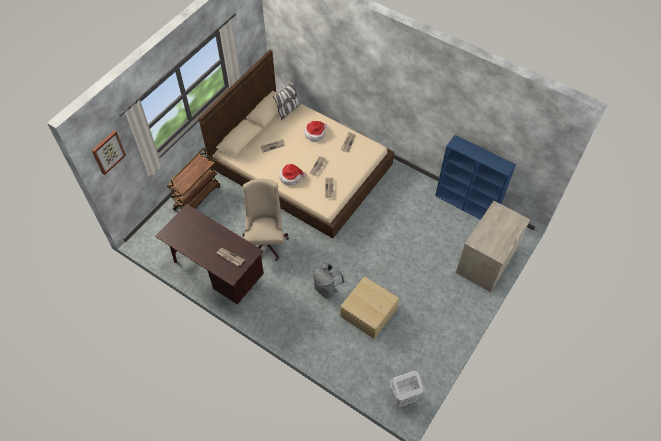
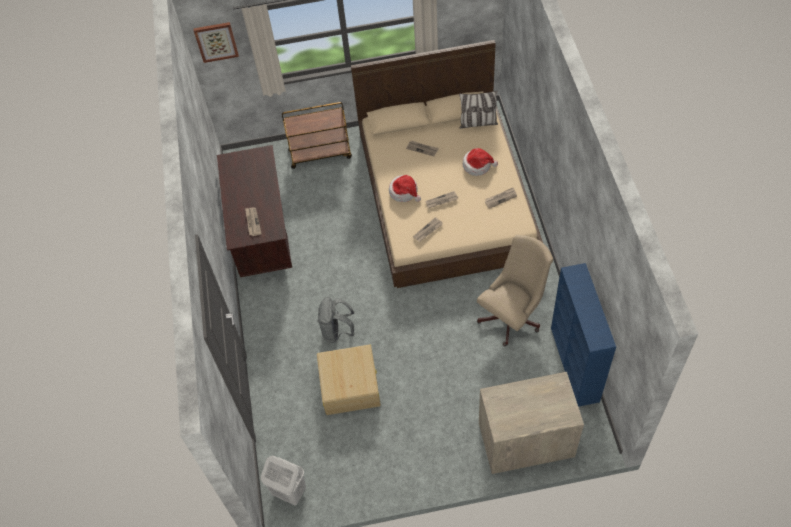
camera: 50 degrees right, 0 degrees up
(266, 240) = (335, 241): beige office chair -> beige office chair (513, 316)

